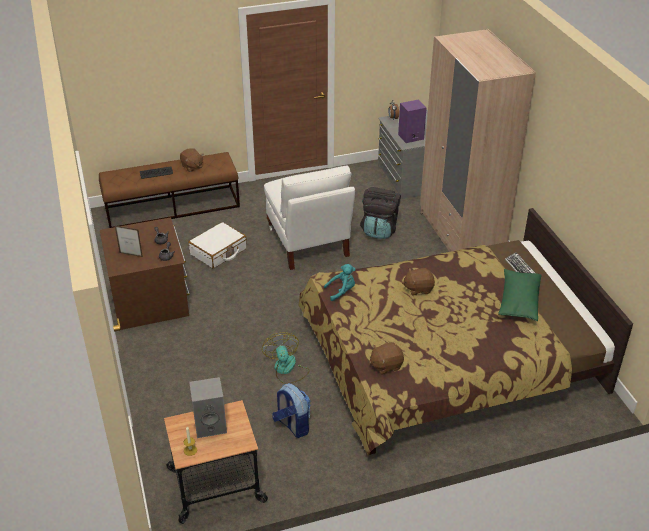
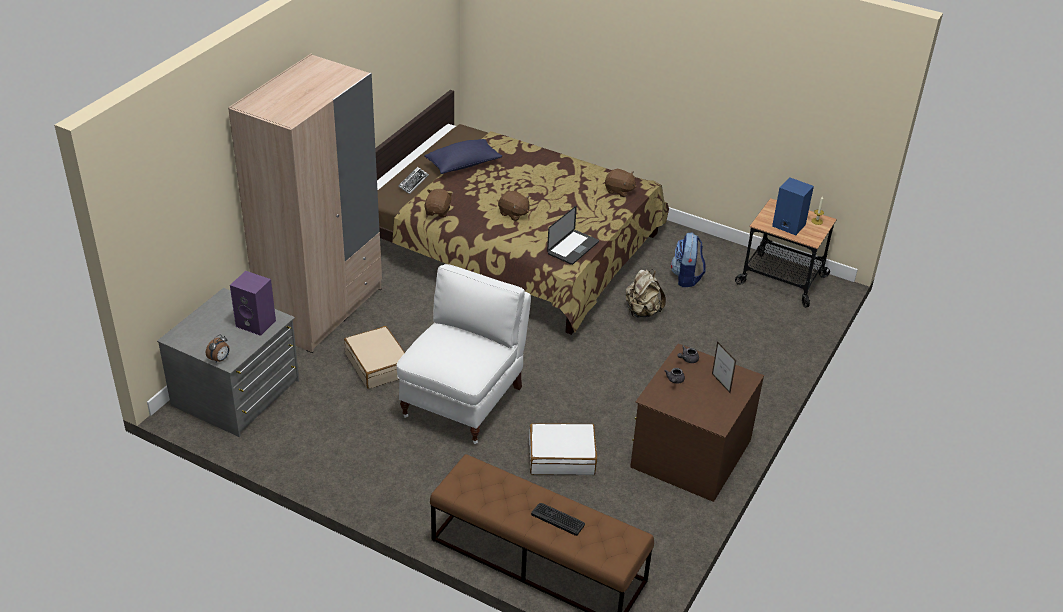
camera: 135 degrees left, 0 degrees up
(192, 166) = (505, 498): brown plush toy -> brown plush toy (438, 212)
(211, 425) = (787, 225): grey speaker -> blue speaker
(287, 369) = (642, 312): fan -> beige backpack
(341, 291) = (573, 248): turquoise plush toy -> laptop
(379, 229) = (378, 365): black backpack -> beige suitcase
(518, 302) = (463, 165): green pillow -> blue pillow

